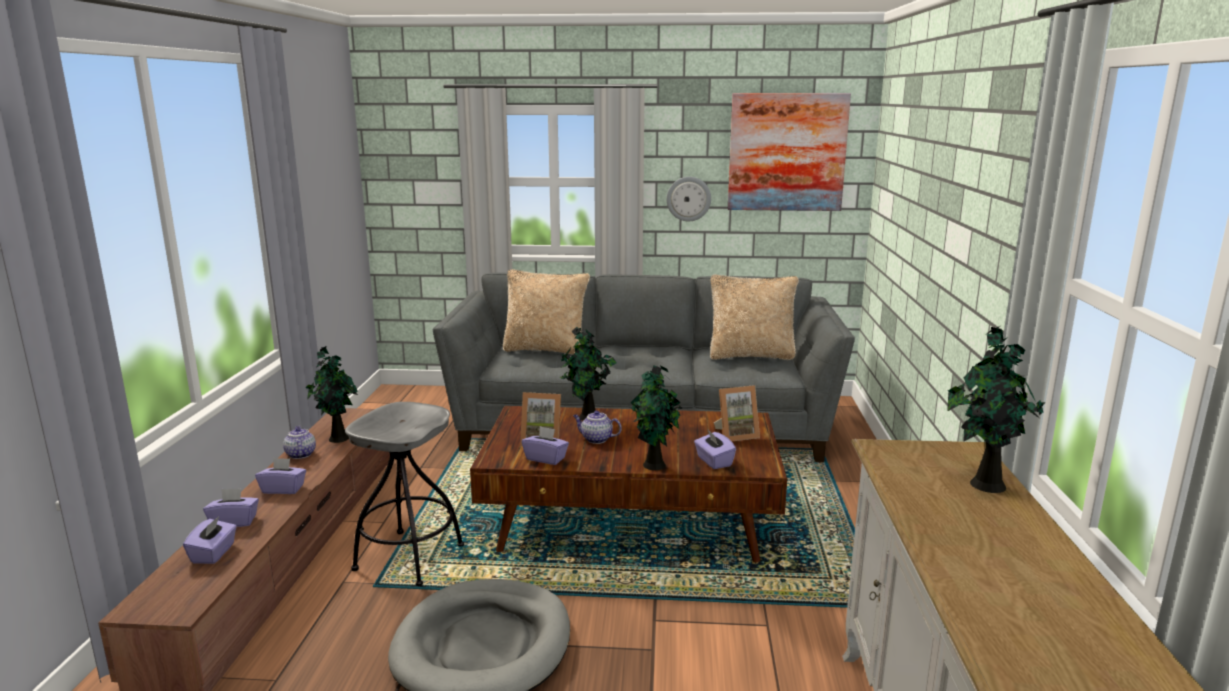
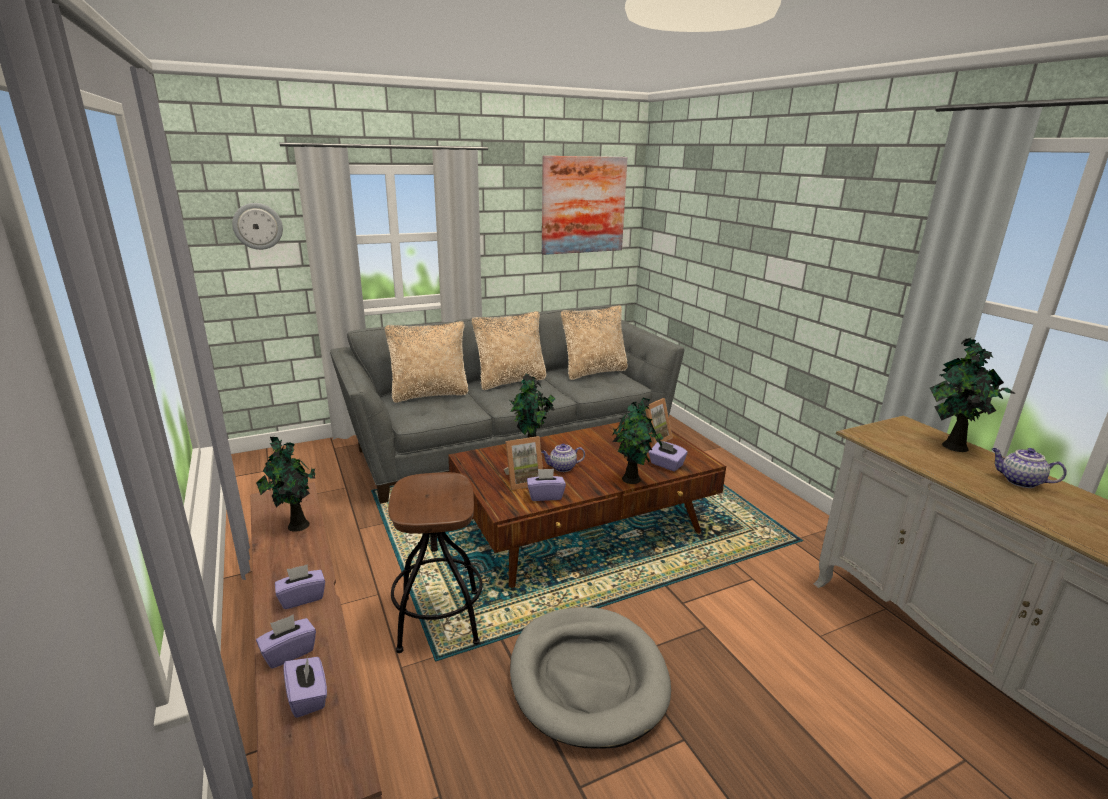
camera: 30 degrees left, 5 degrees up
(300, 454) = (275, 554): teapot -> teapot (1019, 481)
(409, 557) = (439, 619): grey stool -> brown stool
(643, 352) = (511, 382): none -> beige pillow
(688, 199) = (511, 247): wall clock -> wall clock (258, 226)

